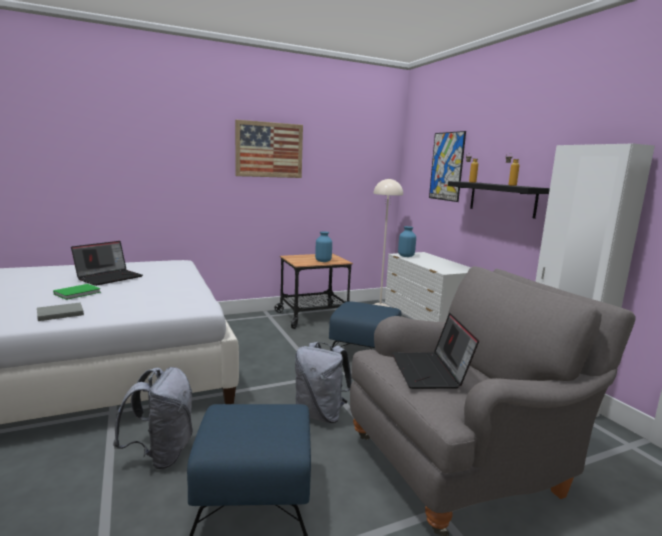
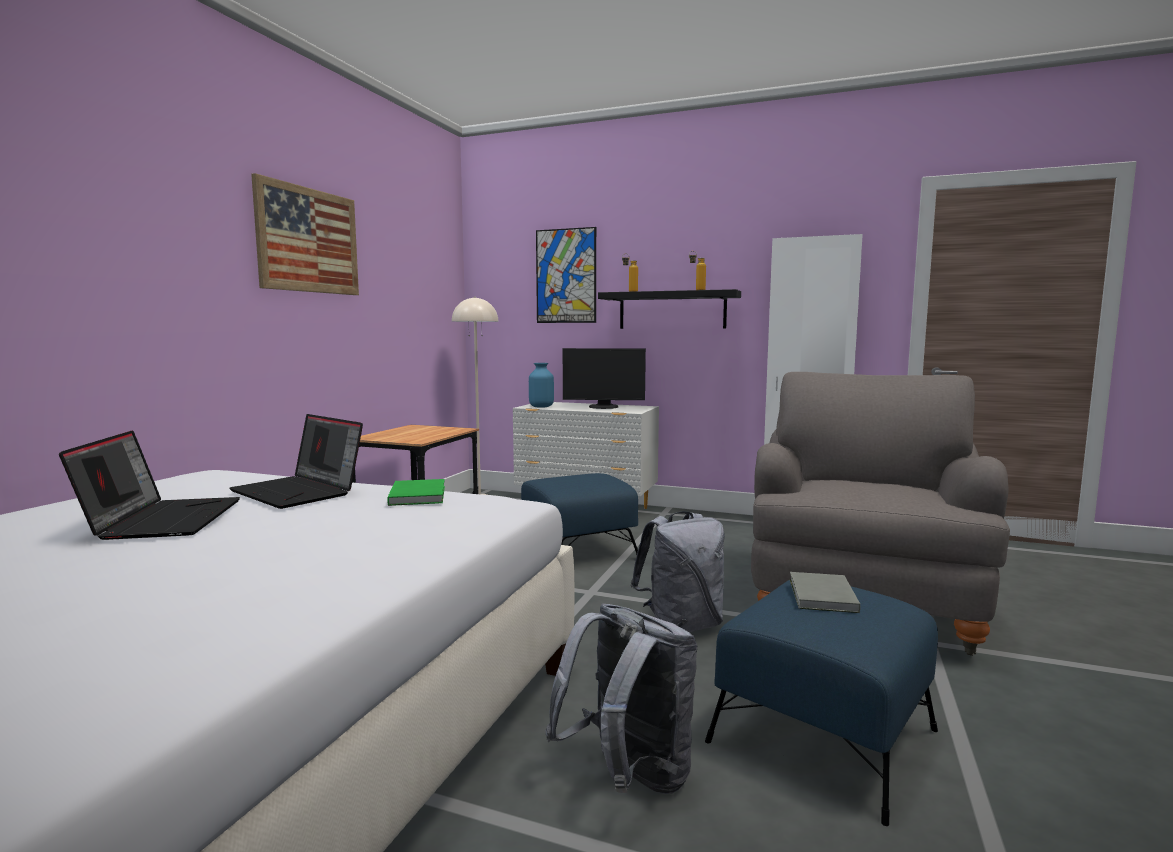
camera: 45 degrees left, 5 degrees down
(59, 313) = (313, 585): grey book -> grey book (821, 596)
(79, 293) = (212, 552): green book -> green book (419, 495)
(323, 261) = (436, 433): blue vase -> none
(430, 371) = (869, 487): laptop -> laptop (300, 492)
(441, 264) = (603, 407): none -> monitor

